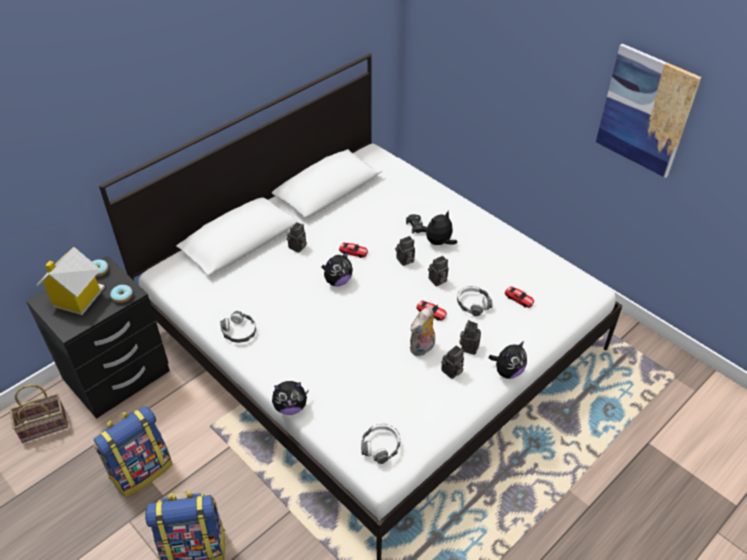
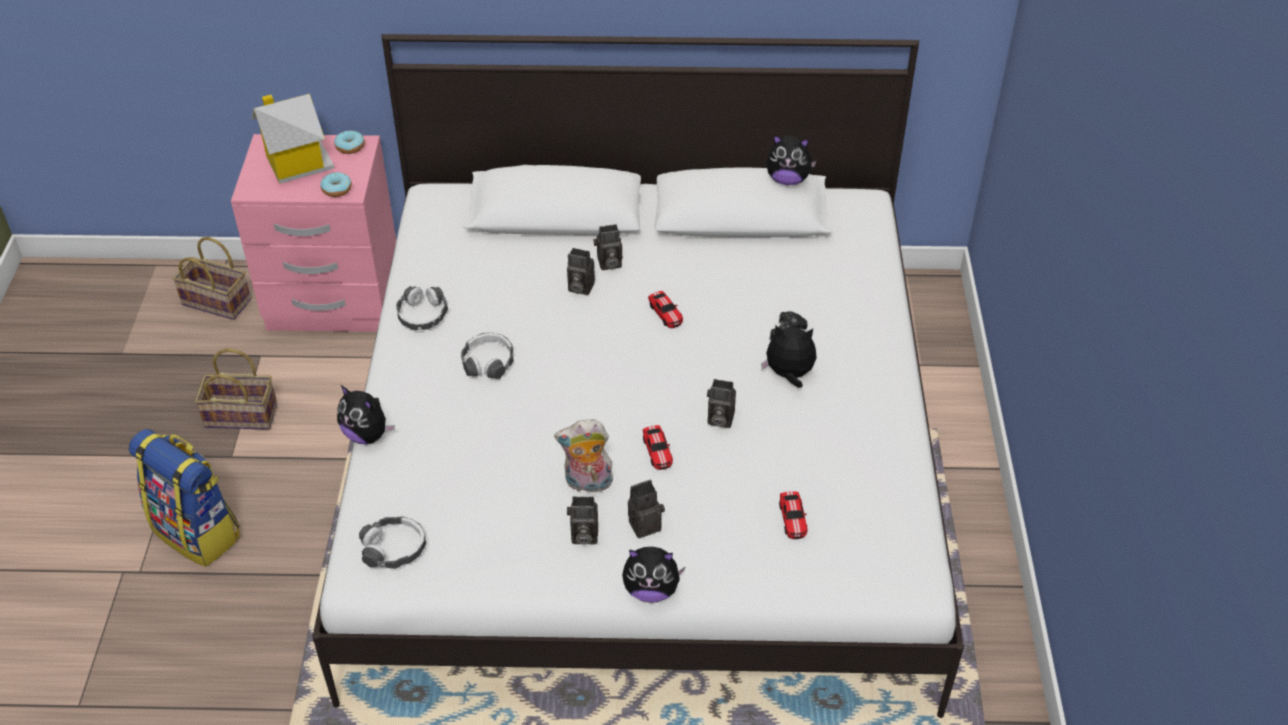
camera: 45 degrees right, 0 degrees up
(117, 376) = (334, 300): black nightstand -> pink nightstand
(141, 470) = (243, 414): backpack -> basket
(337, 281) = (599, 334): plush toy -> plush toy (787, 180)
(405, 261) = (712, 366): camera -> camera (579, 287)
(473, 304) = (723, 479): headphones -> headphones (488, 362)
(645, 111) = (1130, 332): picture -> none

